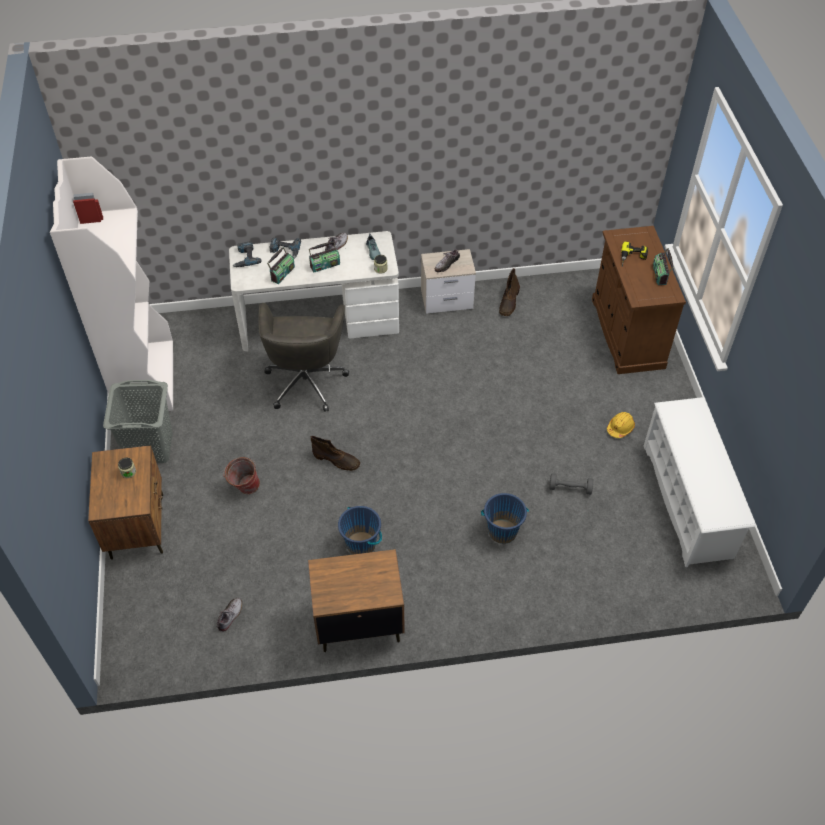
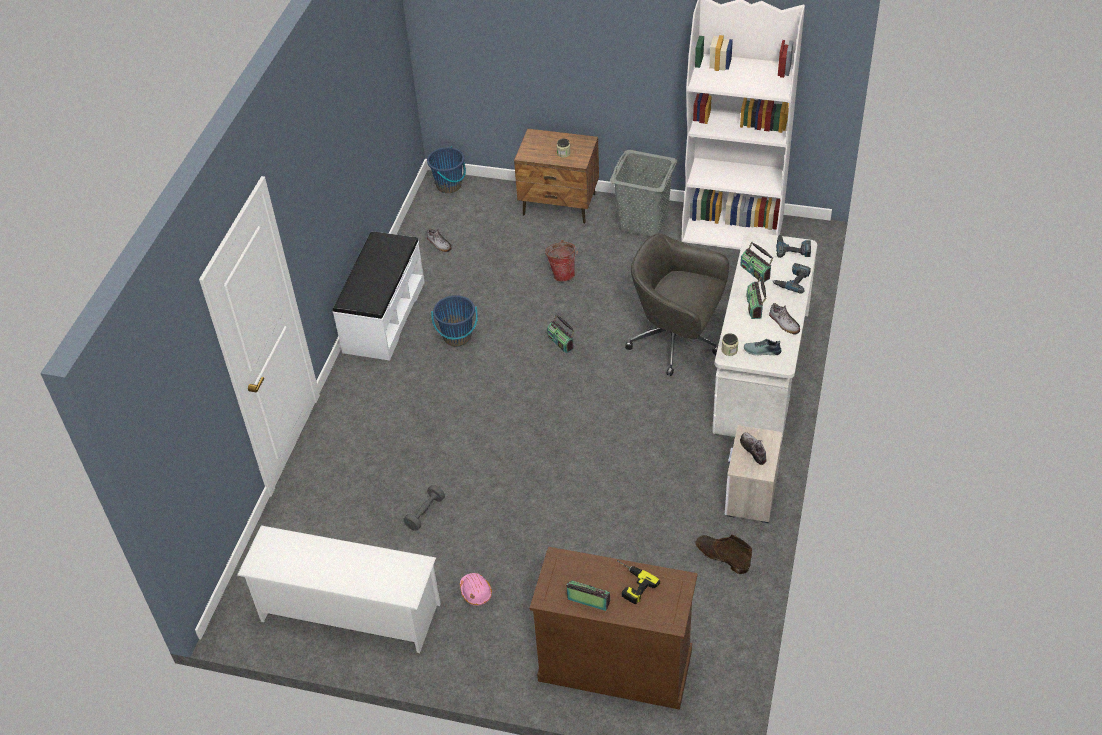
camera: 115 degrees right, 5 degrees down
(336, 460) = (561, 342): brown boot -> radio
(358, 622) = (383, 317): brown nightstand -> white bench
(502, 531) = (409, 440): blue bucket -> blue bucket (449, 185)
(620, 428) = (476, 592): yellow hard hat -> pink hard hat

